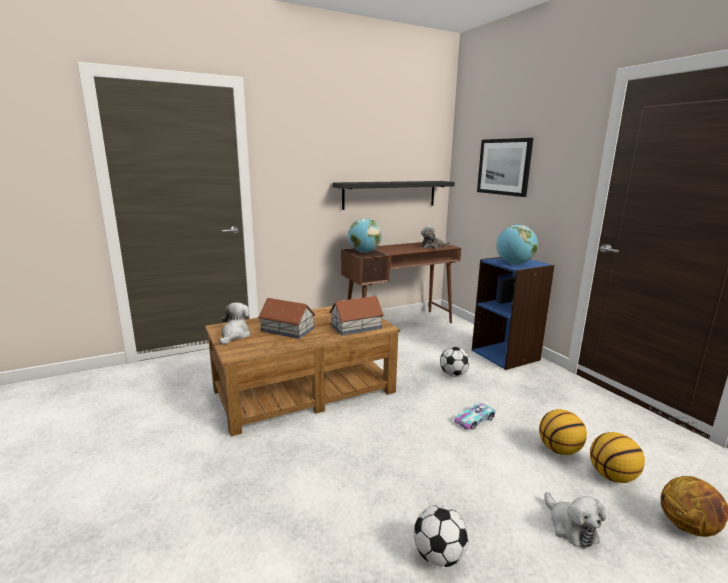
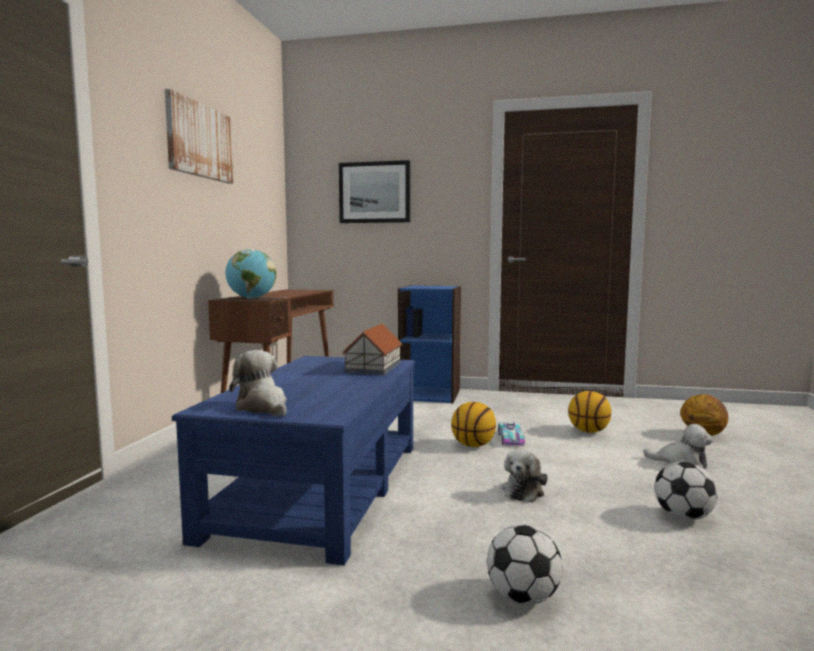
camera: 50 degrees left, 10 degrees down
(288, 330) = (312, 386): toy house -> none
(303, 390) = (319, 487): brown coffee table -> blue coffee table
(344, 142) = (200, 141): none -> picture
(390, 194) = (244, 224): black shelf -> none
(433, 246) = (303, 291): plush toy -> plush toy (523, 490)
(453, 374) = (425, 419): football -> football (523, 597)
(514, 264) = (435, 287): globe -> none
(612, 476) = (636, 431): basketball -> basketball (473, 445)

